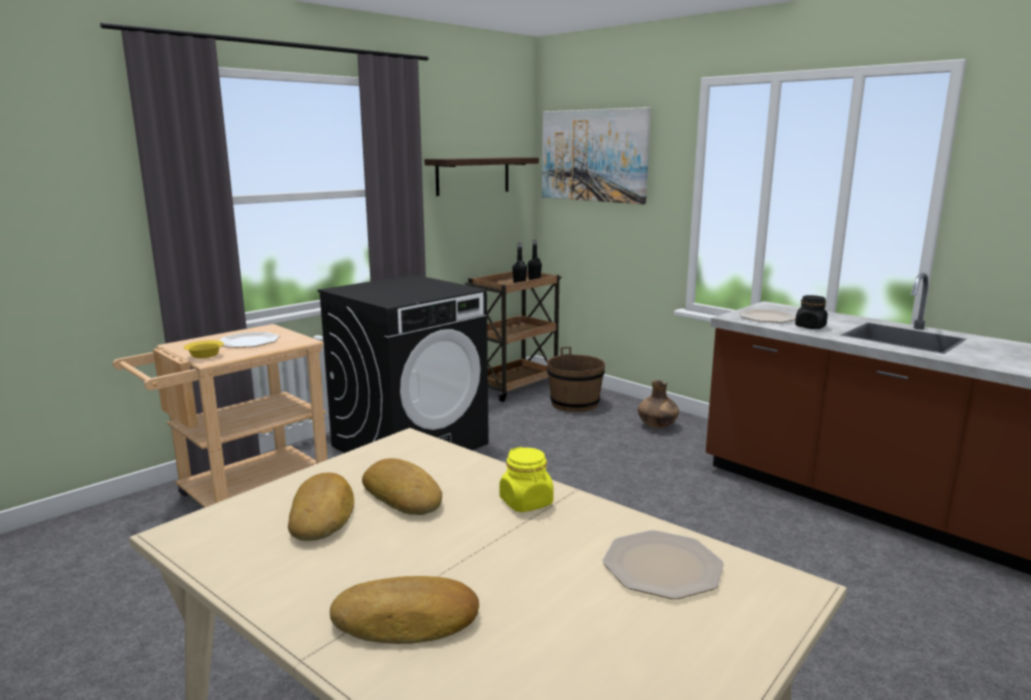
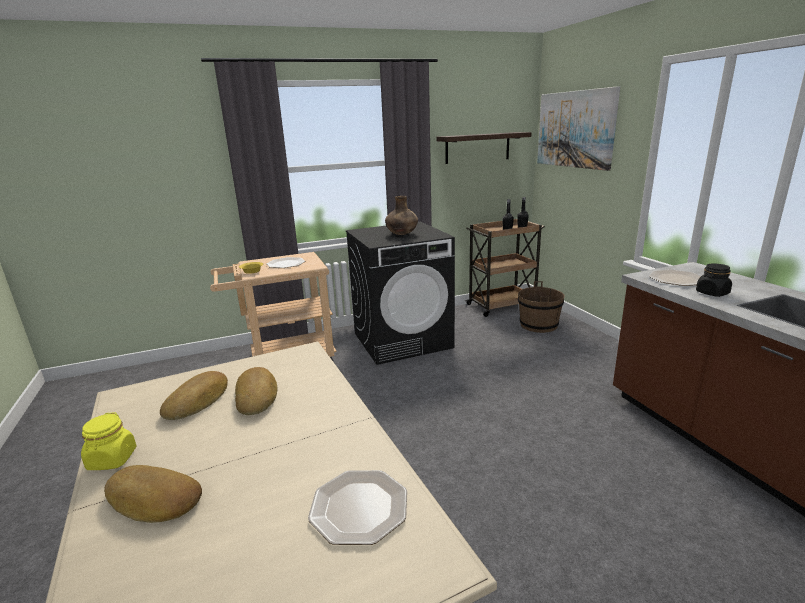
camera: 25 degrees right, 5 degrees up
(526, 502) = (324, 420): yellow jar -> yellow jar (112, 459)
(657, 426) = (594, 353): brown vase -> brown vase (402, 234)

